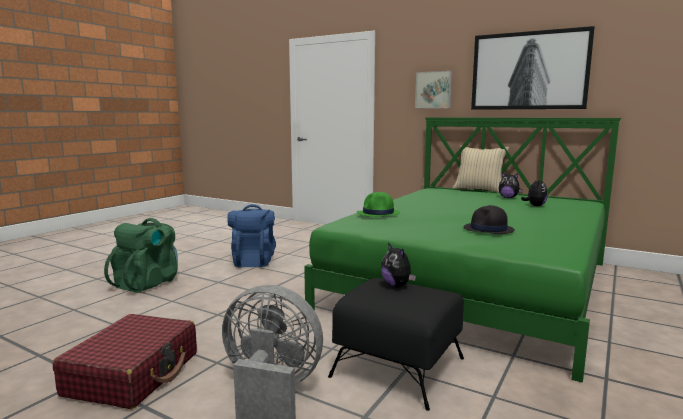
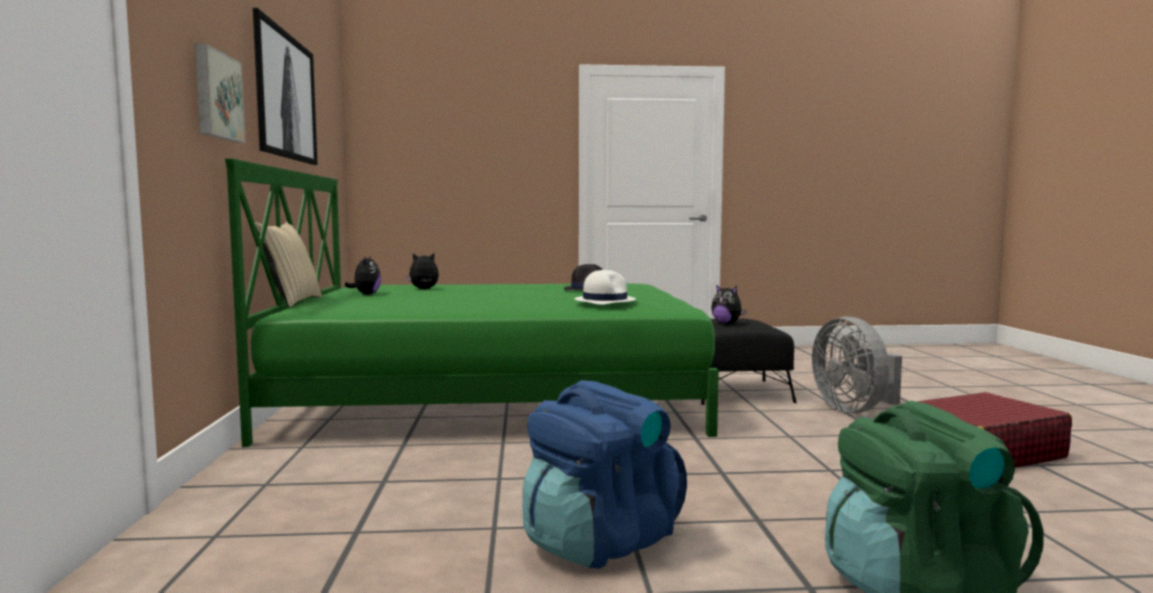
camera: 125 degrees left, 5 degrees down
(378, 213) = (605, 300): green hat -> white hat
(397, 285) = (727, 323): plush toy -> plush toy turned 105 degrees clockwise

